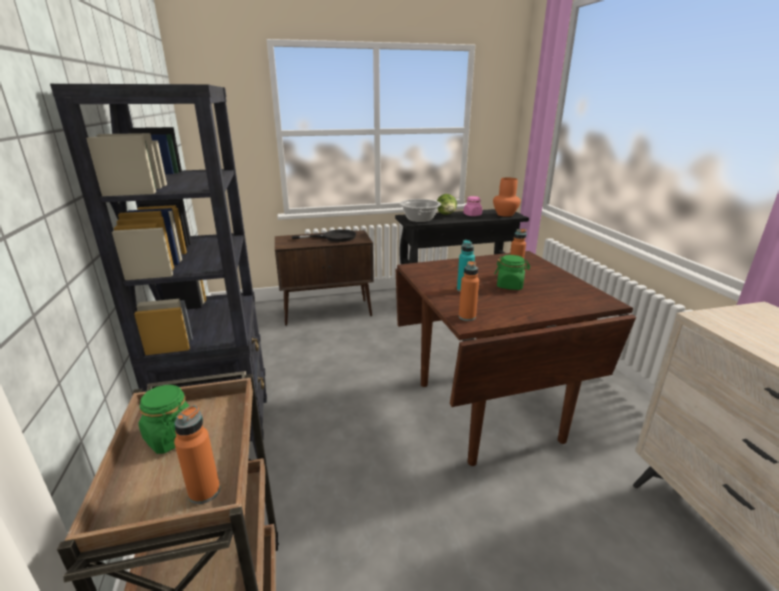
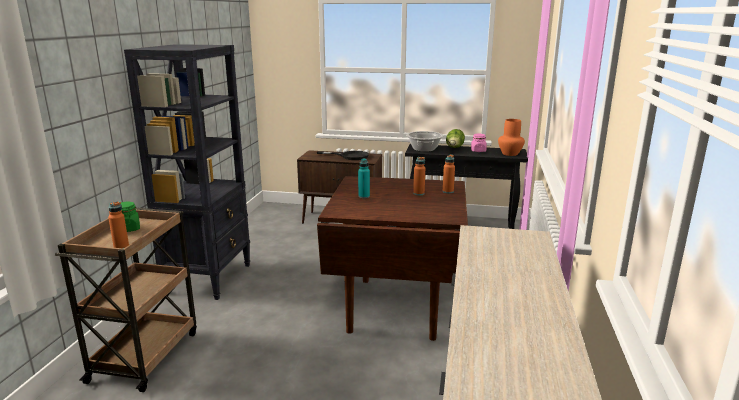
camera: 25 degrees right, 5 degrees down
(467, 317) = (338, 210): orange bottle -> orange bottle (448, 191)
(510, 286) = (401, 199): green jar -> none

